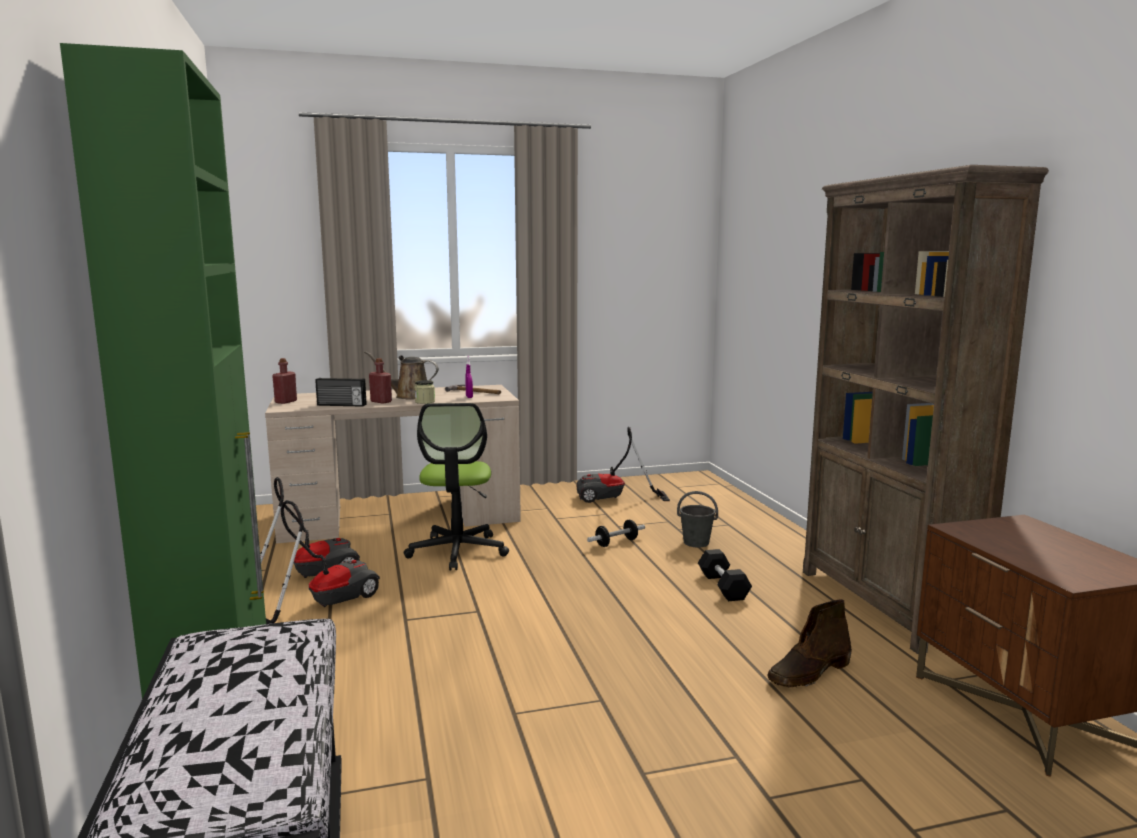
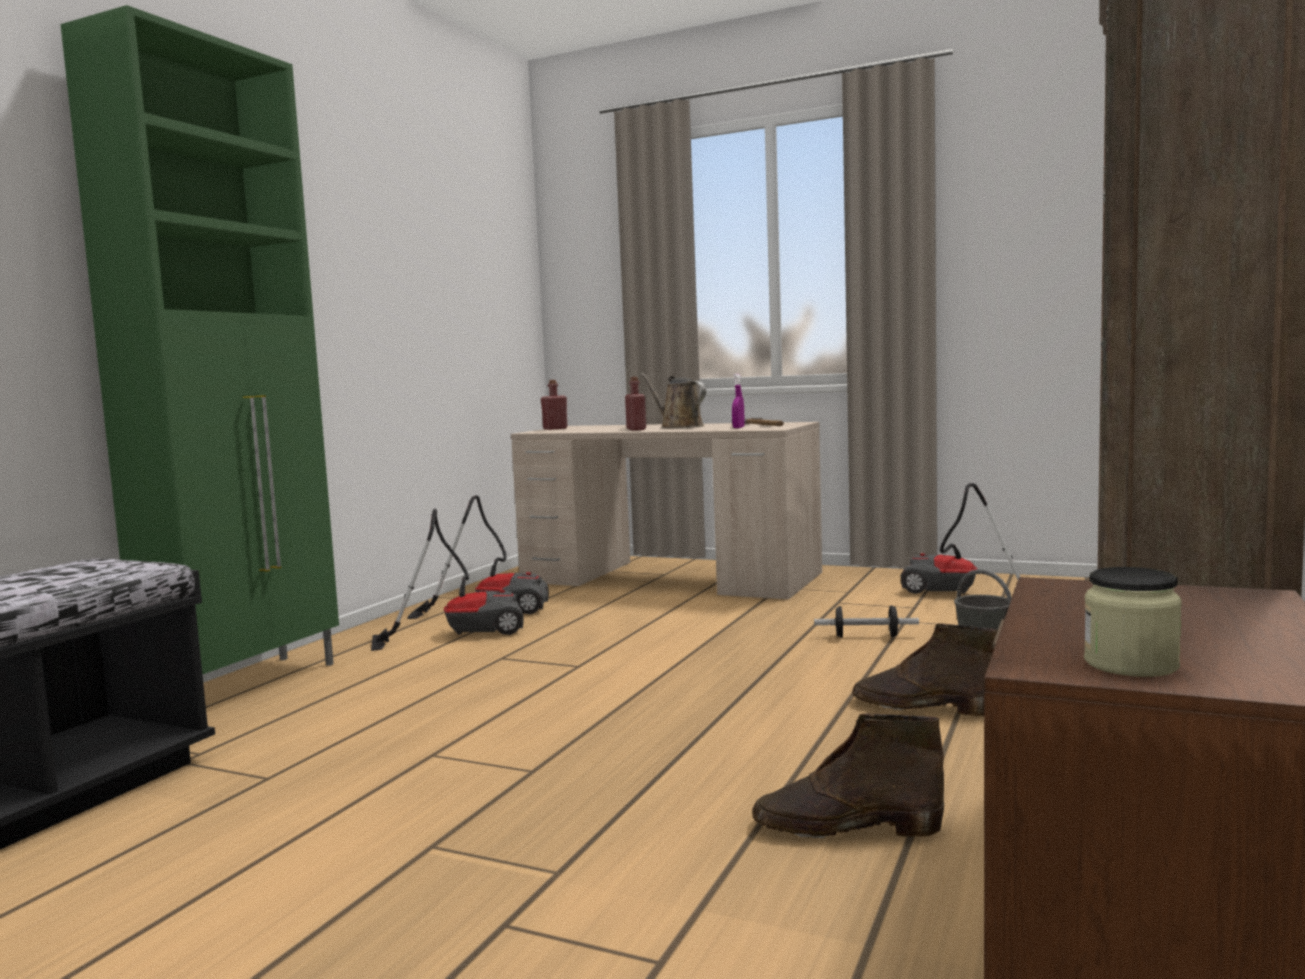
camera: 40 degrees right, 5 degrees down
(341, 405) = (591, 430): radio -> none
(425, 402) = (677, 430): jar -> jar (1131, 664)
(457, 551) = (664, 614): office chair -> none
(723, 586) = (922, 707): black dumbbell -> brown boot

